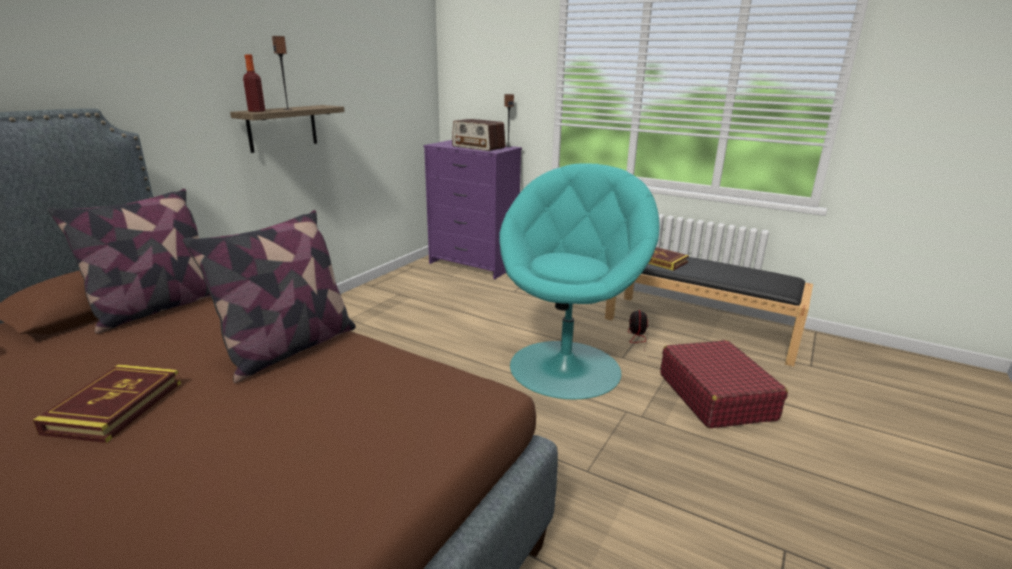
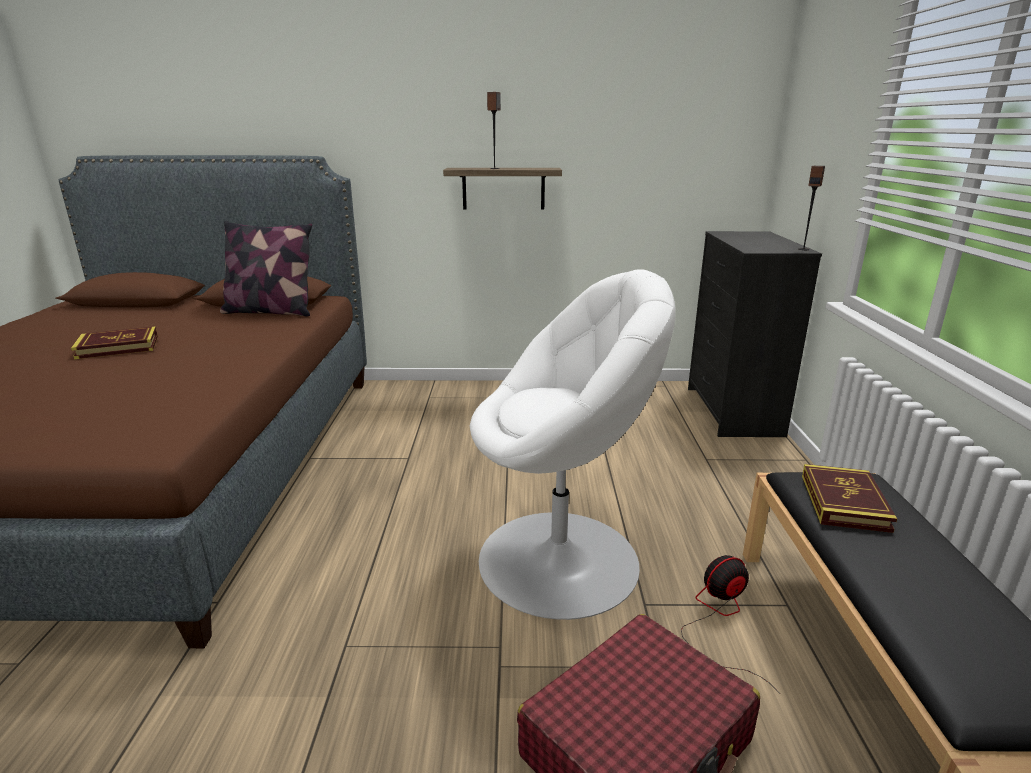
camera: 60 degrees right, 0 degrees up
(257, 111) = (462, 168): bottle -> none
(290, 348) = (222, 359): pillow -> none
(473, 264) = (732, 411): purple dresser -> black dresser
(478, 147) = (757, 243): radio -> none
(566, 367) = (561, 560): turquoise armchair -> white armchair

